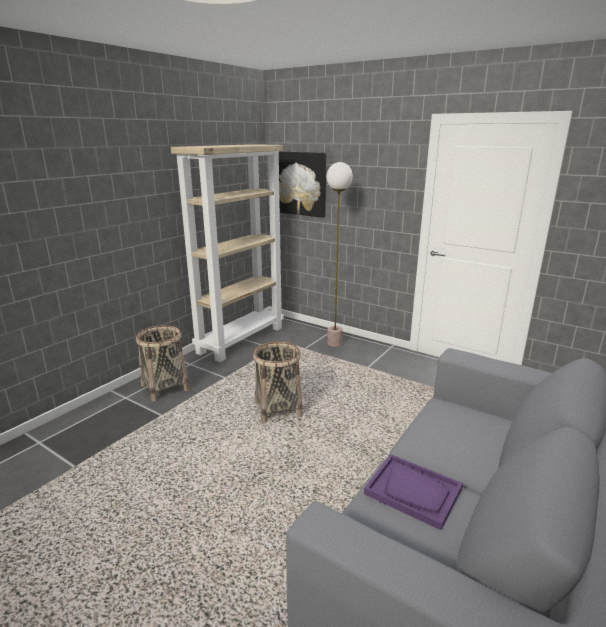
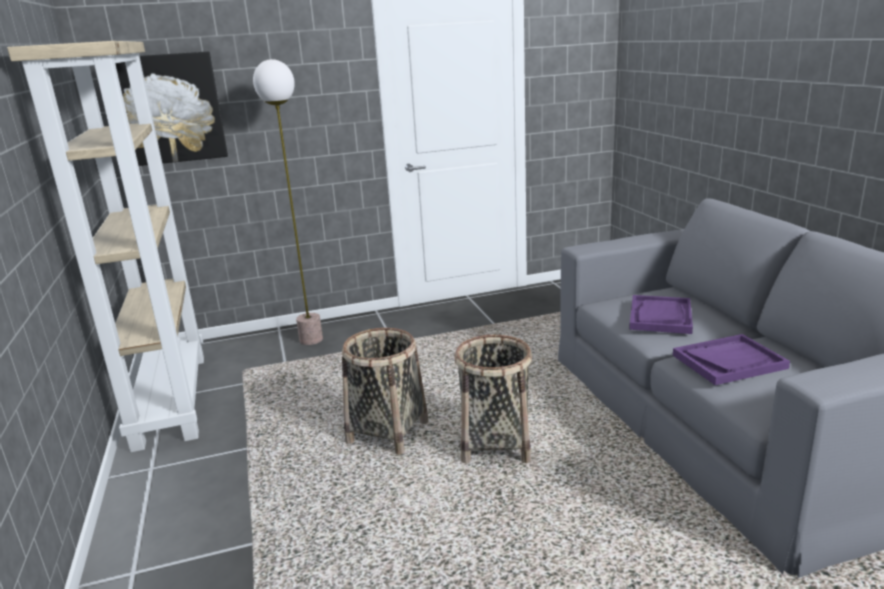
camera: 50 degrees left, 0 degrees up
(165, 387) = (177, 516): basket -> basket (495, 444)
(451, 435) = (660, 316): none -> purple tray

